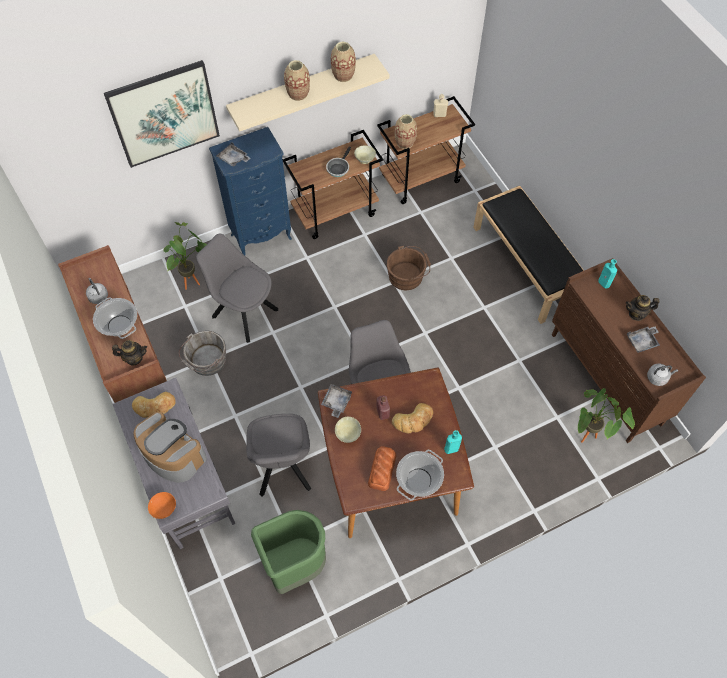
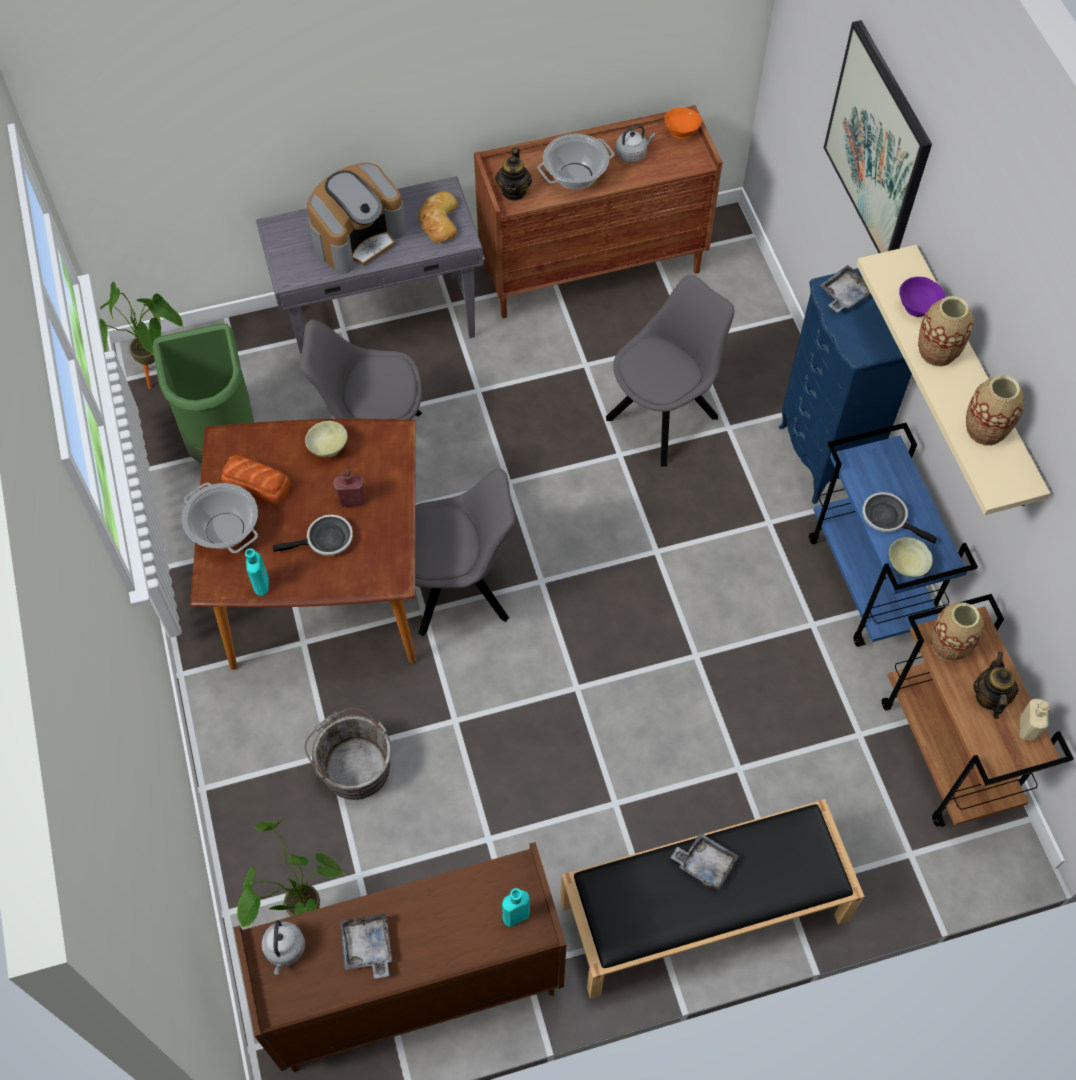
camera: 100 degrees right, 0 degrees up
(164, 508) = (281, 225): orange bowl -> orange bowl (682, 132)
(194, 281) = (738, 355): potted plant -> potted plant (158, 382)
(206, 361) = (581, 361): grey bucket -> grey bucket (353, 764)
(270, 102) = (918, 308): none -> purple bowl
(335, 212) = (870, 582): brown cart -> blue cart
(336, 402) = (387, 441): grey tray -> grey tray (705, 864)
(407, 275) = (707, 682): brown bucket -> none
(413, 420) = (326, 541): bread -> frying pan
(636, 314) = (431, 958): teapot -> teapot (989, 697)

